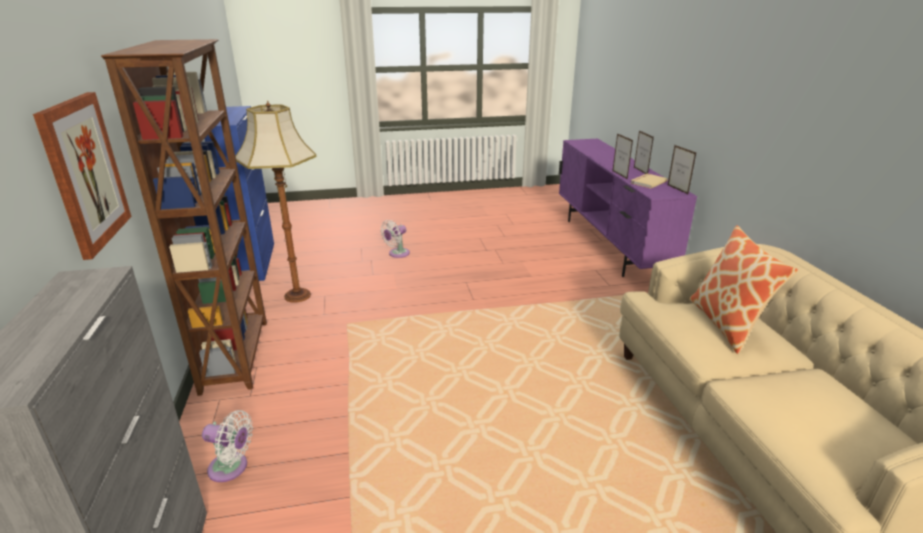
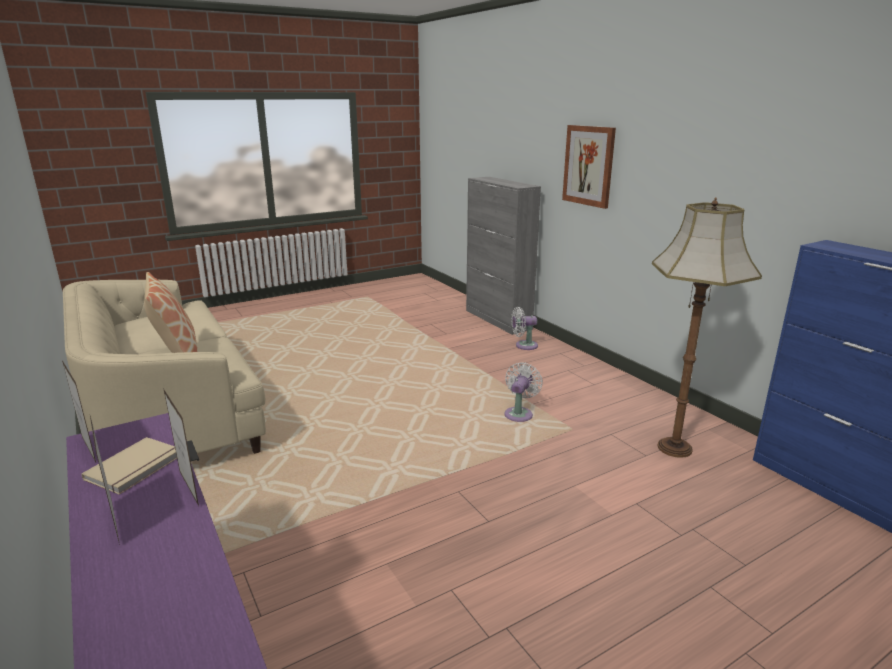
camera: 160 degrees right, 5 degrees down
(237, 355) = (623, 388): brown bookcase -> none
(397, 254) = (661, 563): white fan -> white fan (519, 413)

